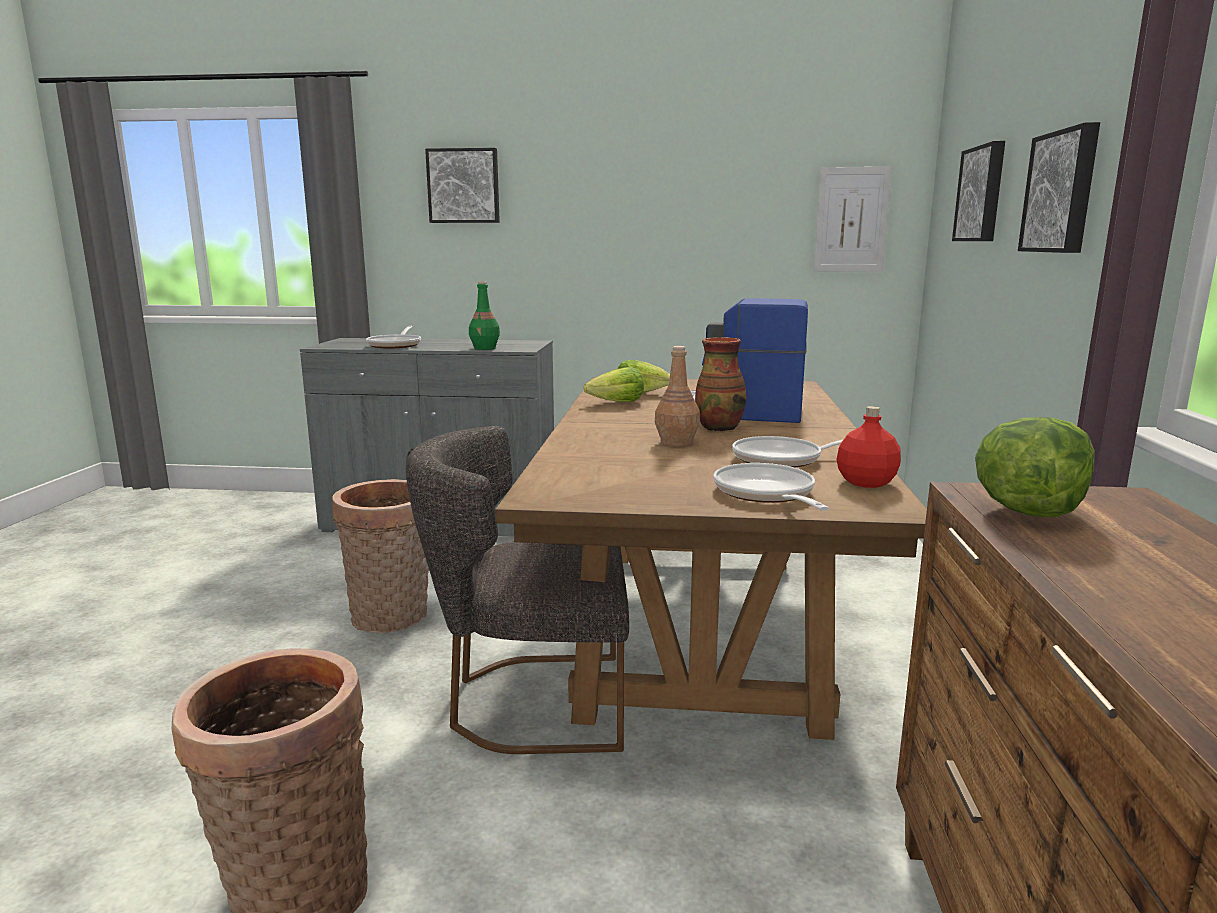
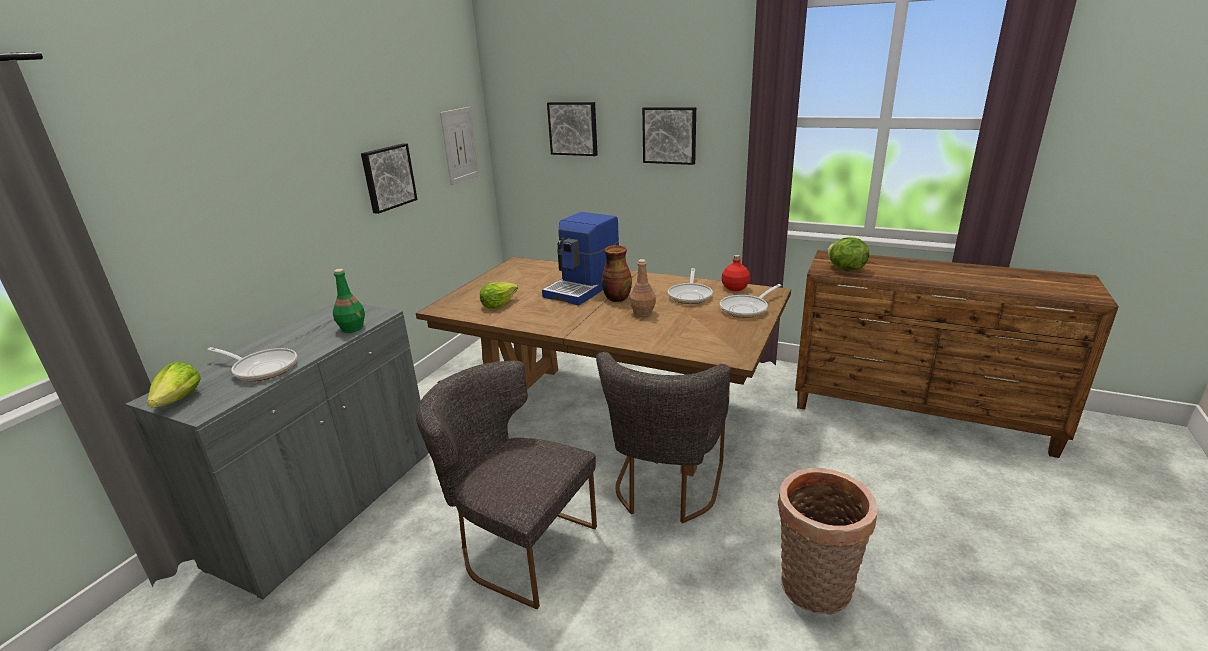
camera: 70 degrees left, 10 degrees up
(393, 618) = (518, 545): basket -> grey chair
(464, 186) = (188, 178): picture -> picture (388, 177)
(617, 403) = (523, 315): lettuce -> lettuce (179, 400)
(766, 494) = (746, 309): frying pan -> frying pan turned 45 degrees counterclockwise

